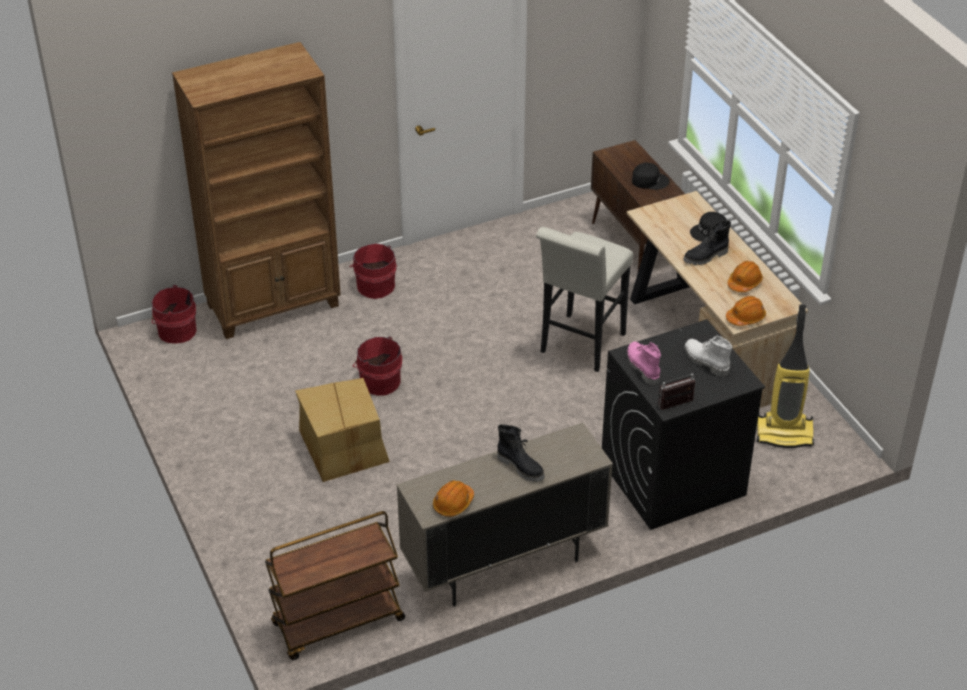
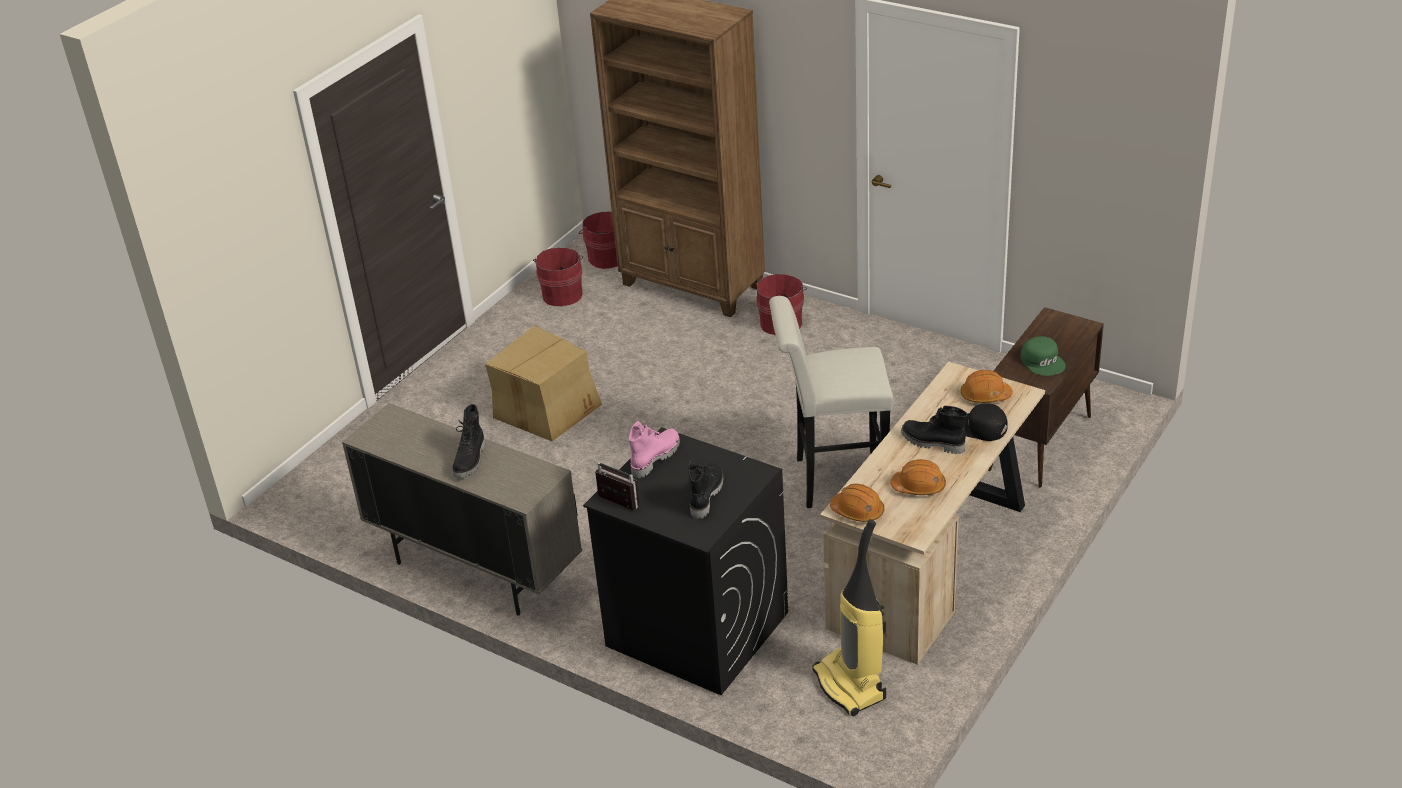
camera: 60 degrees right, 5 degrees down
(337, 623) = (327, 507): brown cart -> none
(379, 381) = (653, 386): red bucket -> red bucket (562, 294)
(453, 503) = (388, 444): orange hard hat -> orange hard hat (985, 396)
(649, 180) = (1043, 361): black cap -> green cap
(705, 362) = (705, 495): white boot -> black boot

